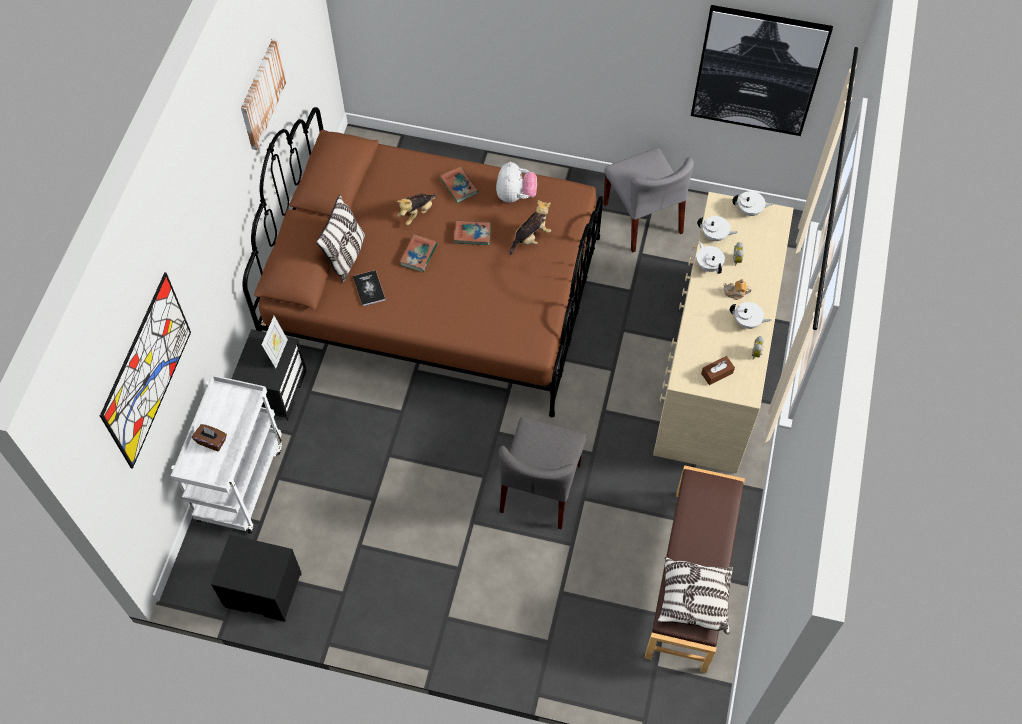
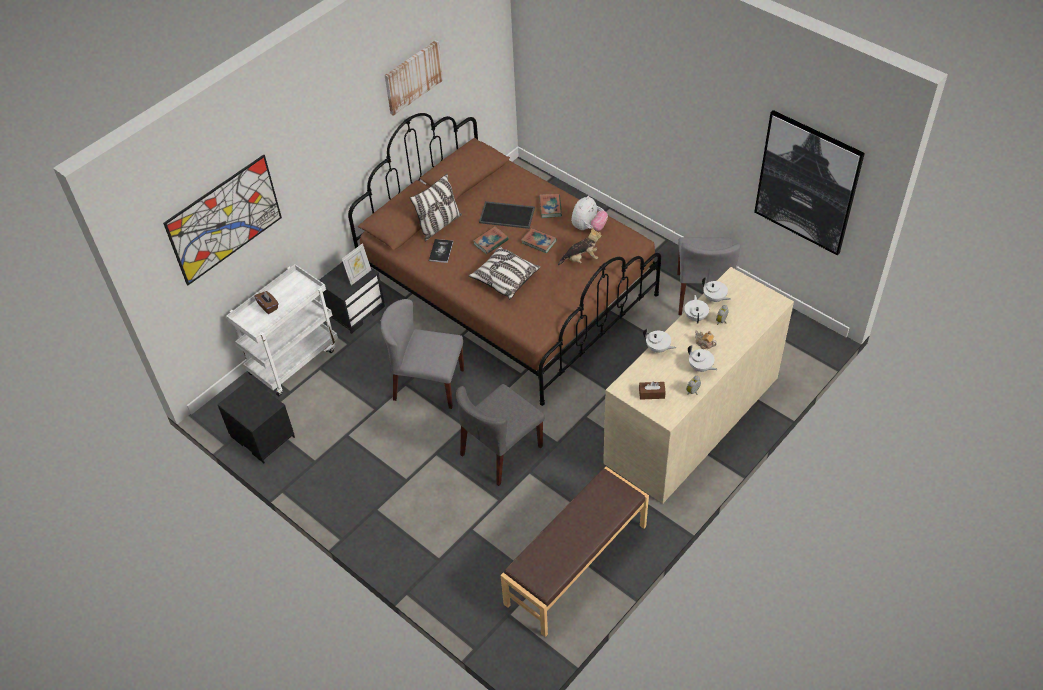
camera: 30 degrees right, 10 degrees down
(414, 445) = (428, 384): none -> grey chair
(417, 213) = (507, 215): plush toy -> tray
(694, 599) = (549, 562): pillow -> pillow (505, 279)
(749, 211) = (755, 291): white teapot -> white teapot (658, 348)

